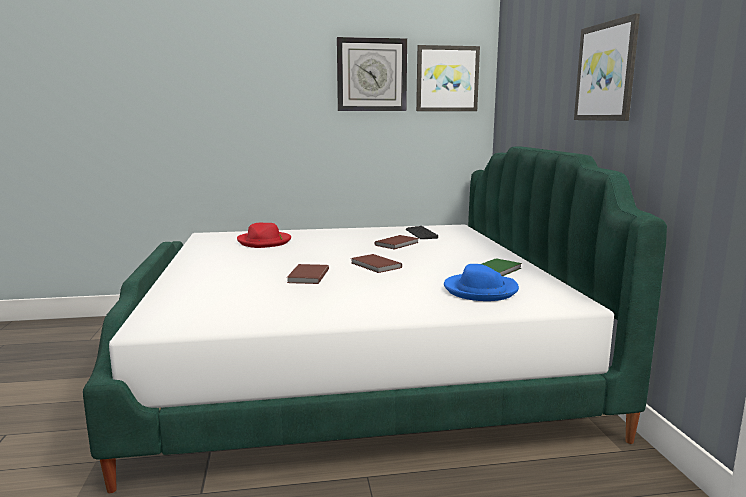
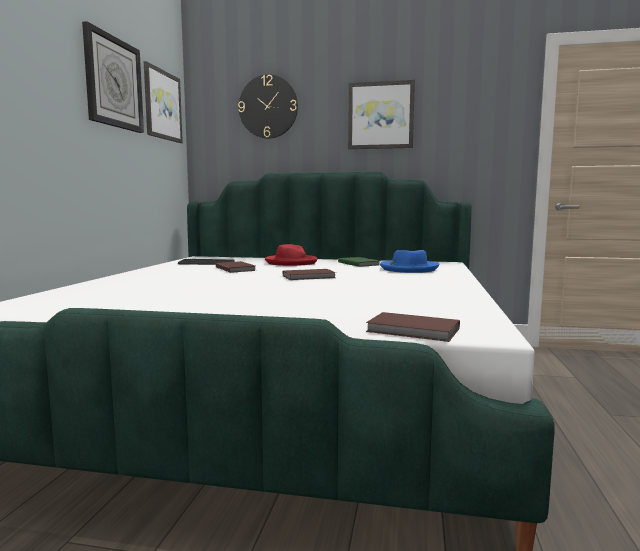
camera: 70 degrees left, 5 degrees down
(264, 242) = (125, 293): red hat -> red hat (291, 262)
(307, 276) = (324, 290): brown book -> brown book (413, 330)
(533, 67) = (268, 107): none -> wall clock

